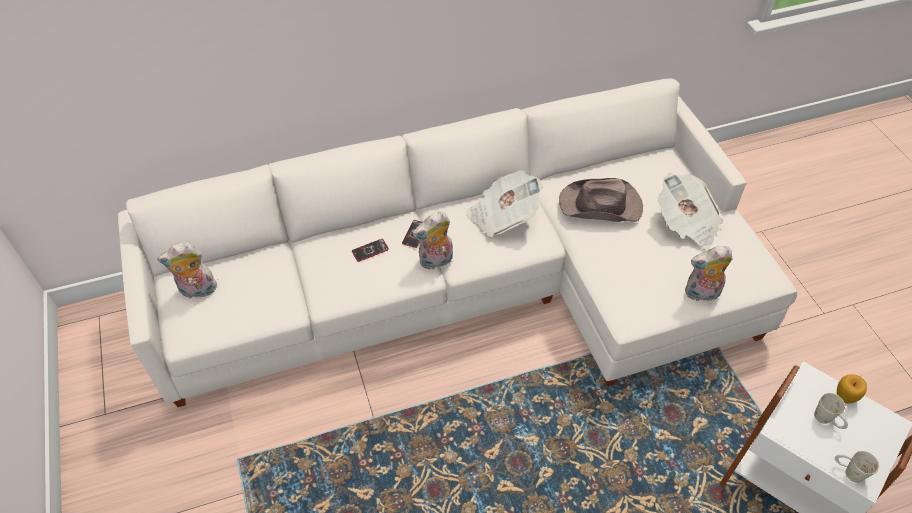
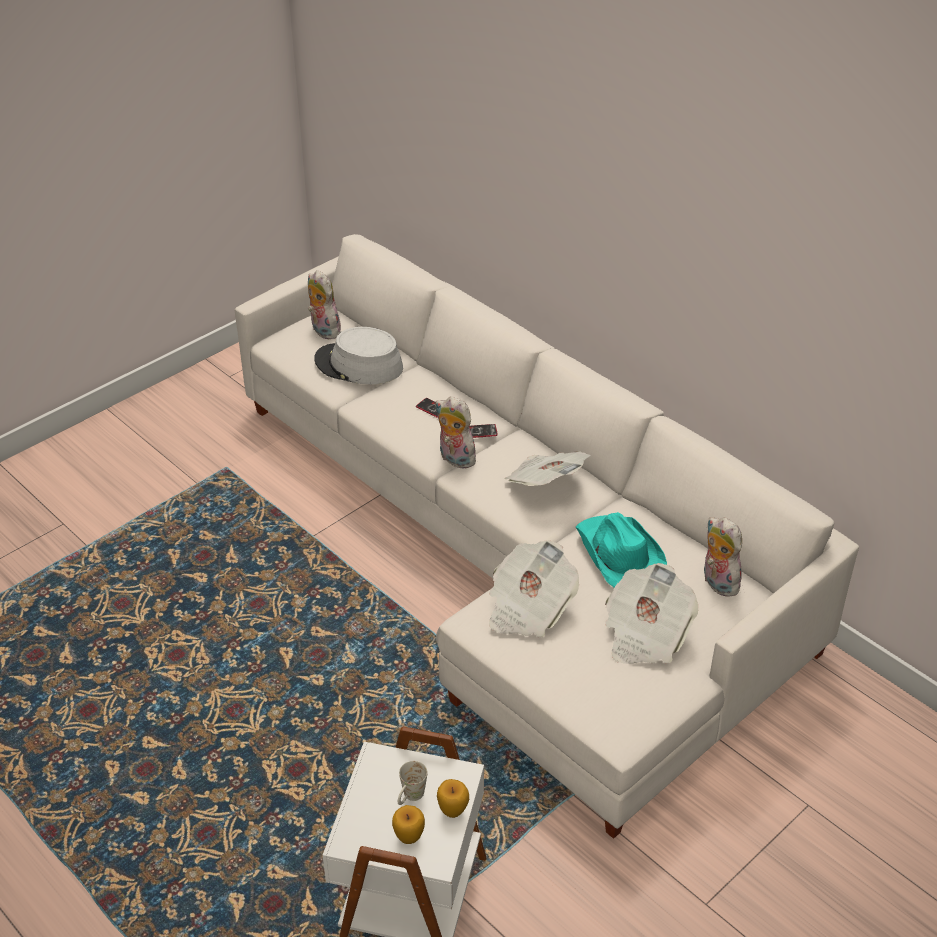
camera: 65 degrees right, 10 degrees down
(270, 281) = (358, 365): none -> grey hat
(601, 206) = (619, 554): brown hat -> turquoise hat
(633, 278) = (528, 608): none -> newspaper
(701, 294) = (545, 673): plush toy -> plush toy (717, 582)
(848, 471) = (351, 824): white mug -> none
(866, 434) = (409, 836): none -> apple

